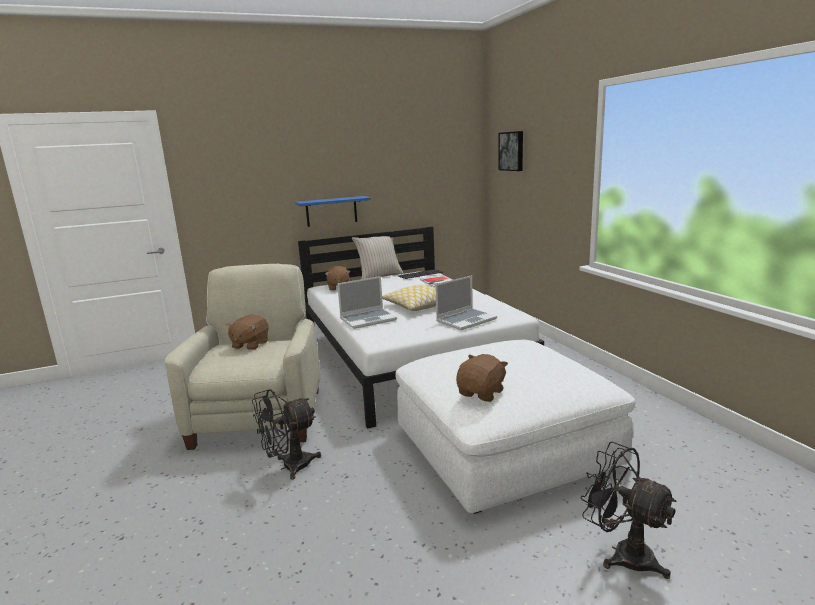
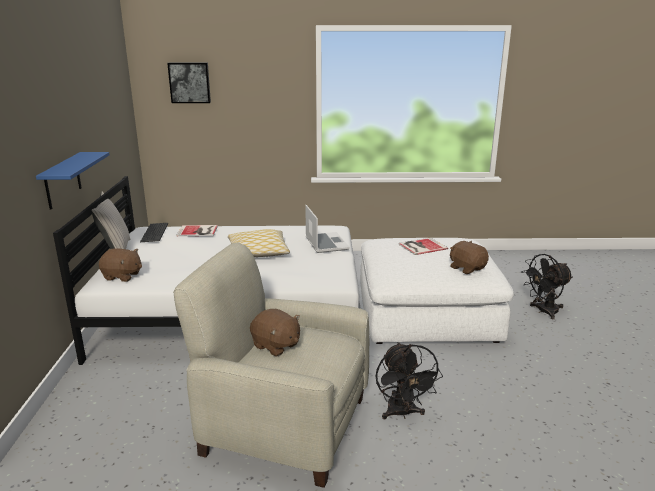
camera: 70 degrees left, 5 degrees up
(368, 319) = (272, 277): laptop -> none
(518, 358) = (421, 246): none -> book

